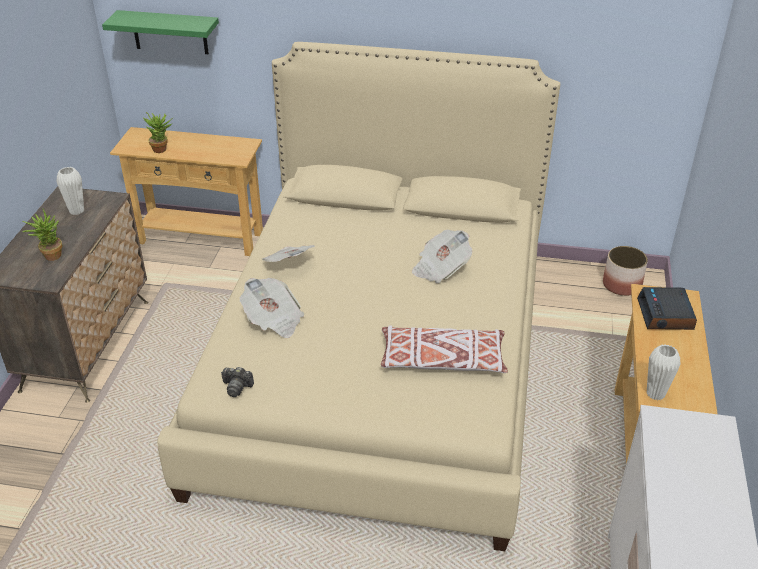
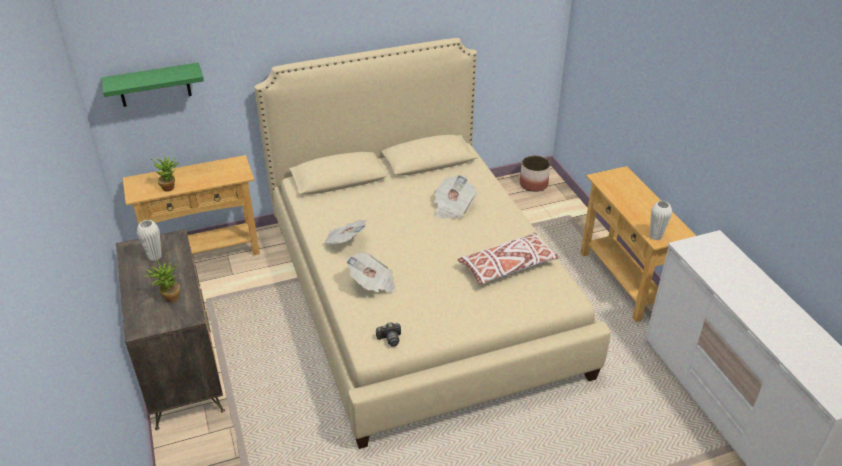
camera: 30 degrees left, 0 degrees up
(666, 315) = (621, 187): alarm clock -> none

